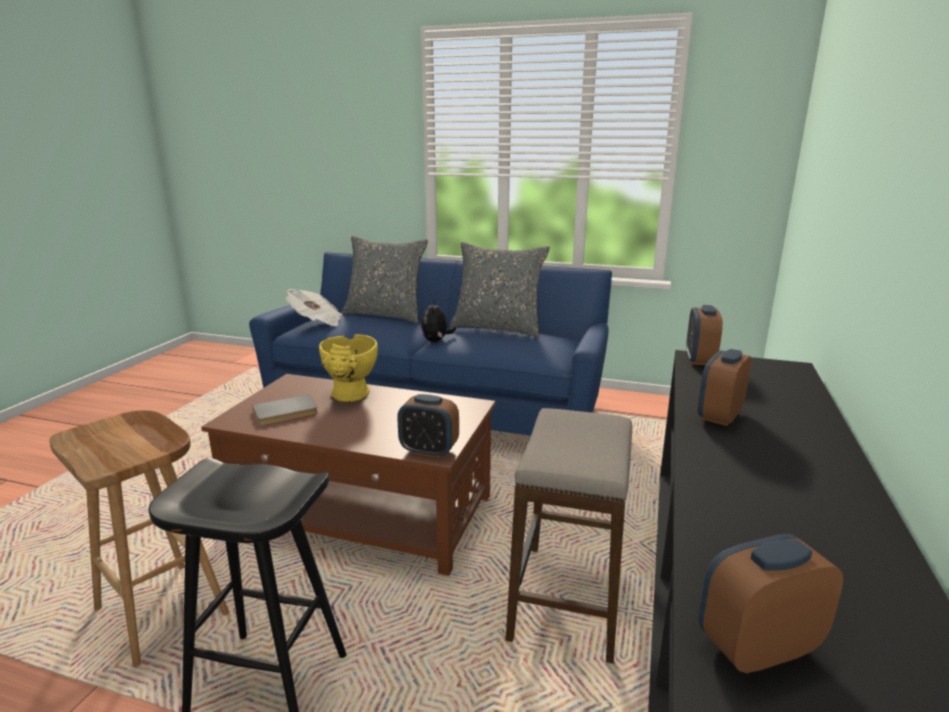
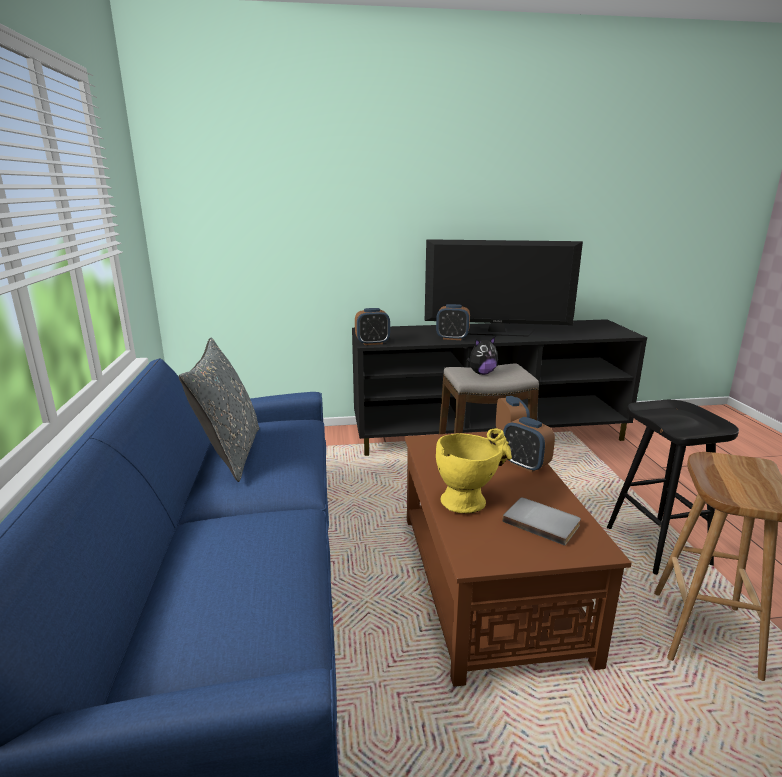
camera: 115 degrees left, 0 degrees up
(316, 321) = (256, 624): newspaper -> none
(385, 315) = (167, 568): grey pillow -> none
(436, 341) = (285, 487): plush toy -> plush toy (481, 373)
(757, 648) = (594, 333): alarm clock -> alarm clock (525, 465)
(772, 474) = (496, 332): none -> television

